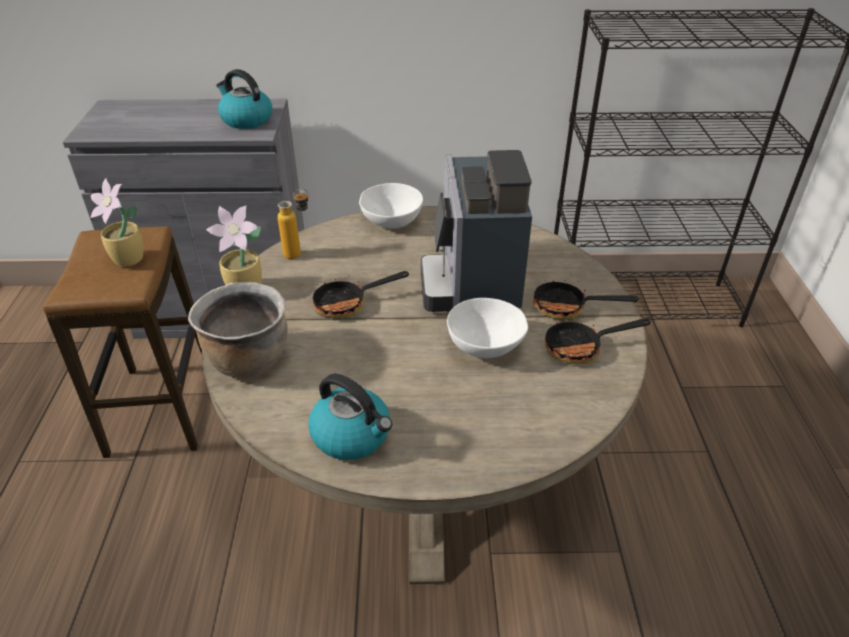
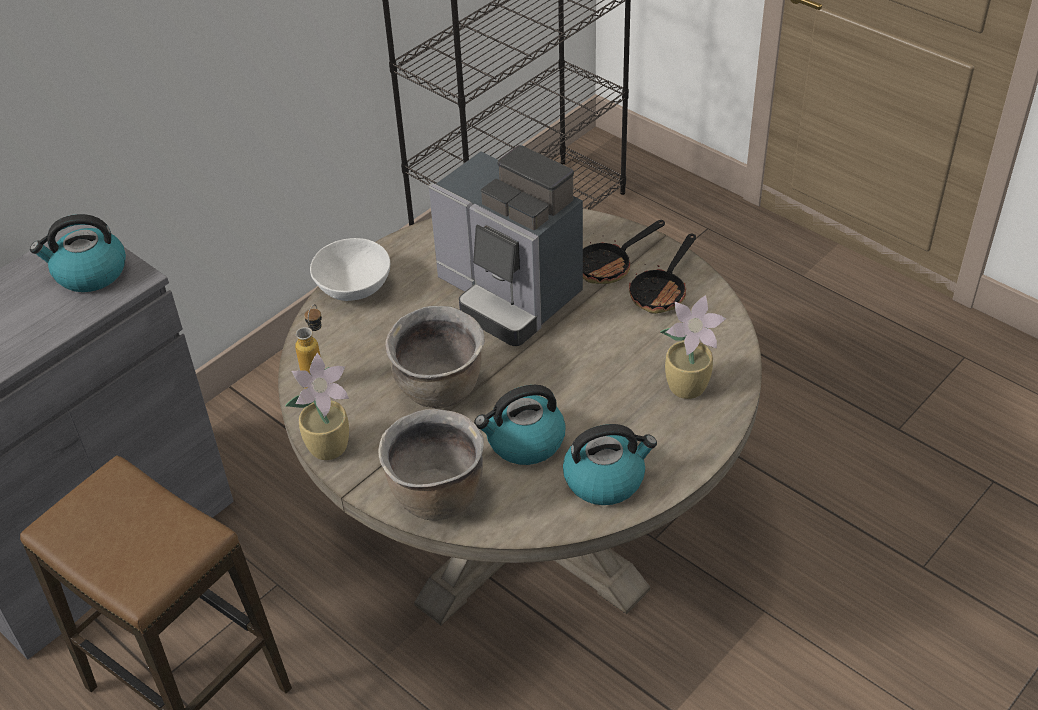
camera: 45 degrees left, 5 degrees up
(129, 260) = (142, 515): potted plant -> potted plant (689, 387)
(343, 370) = (524, 442): none -> kettle
(348, 303) = (440, 389): frying pan -> brown cooking pot
(485, 346) = (597, 341): white bowl -> none

